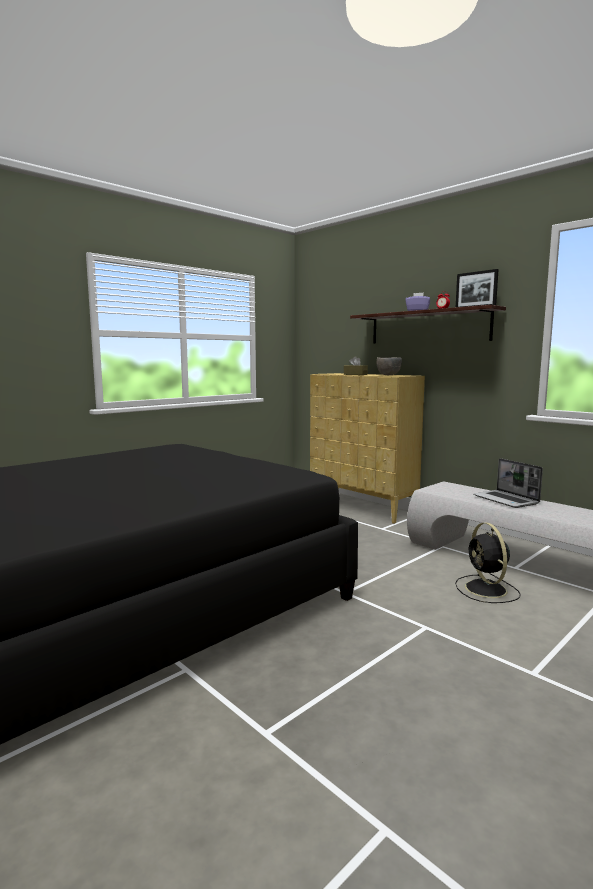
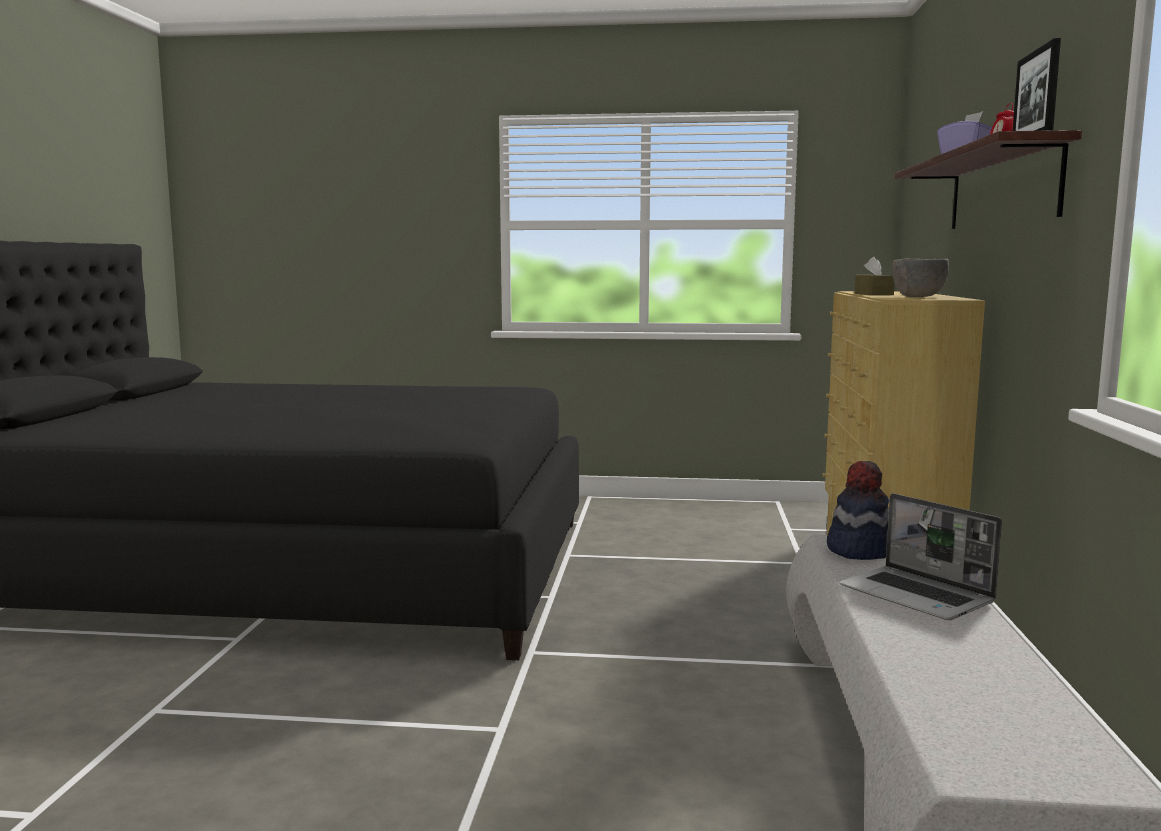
camera: 50 degrees right, 0 degrees up
(445, 491) = (859, 550): none -> hat
(486, 590) = (718, 744): black fan -> none
(506, 500) = (918, 596): laptop -> laptop turned 60 degrees counterclockwise

